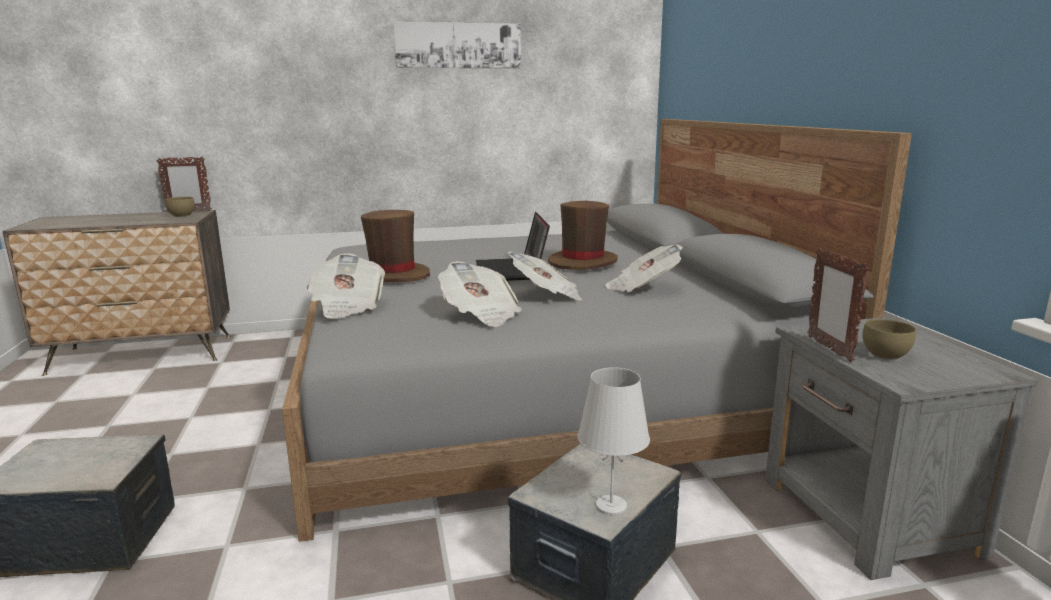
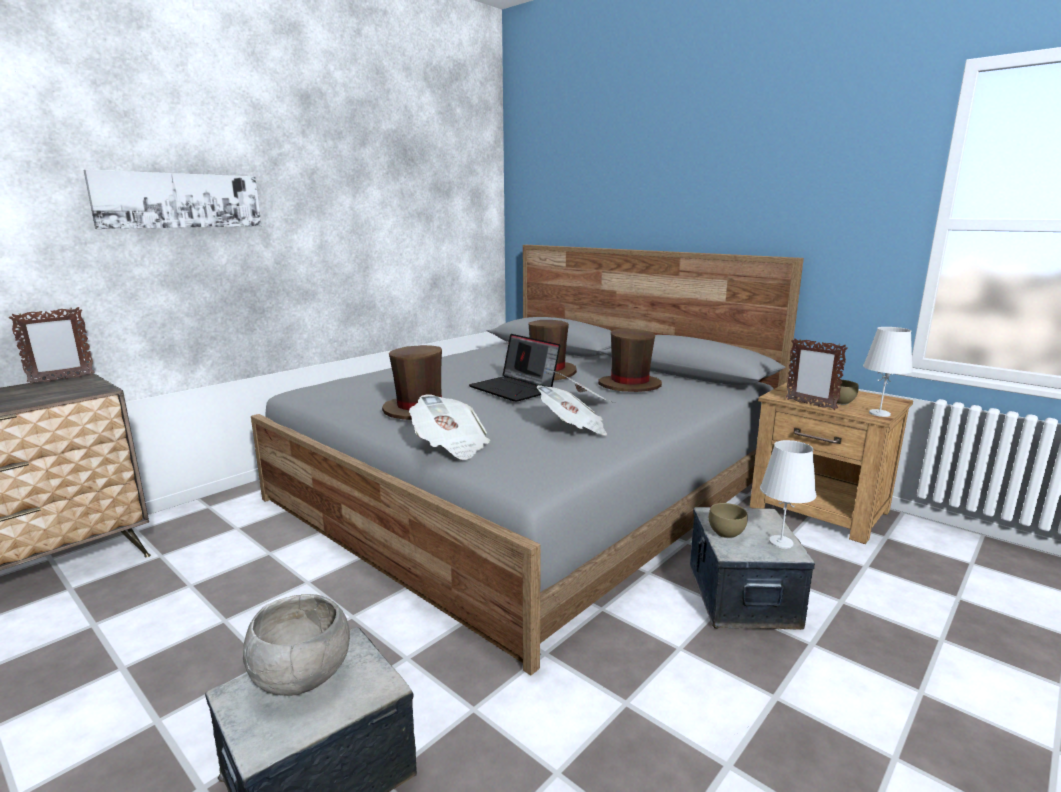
camera: 35 degrees left, 0 degrees up
(79, 453) = (302, 679): none -> grey bowl
(181, 216) = (69, 386): brown bowl -> brown bowl (727, 534)
(458, 45) = (351, 176): picture -> picture (179, 200)
(642, 288) = (629, 385): newspaper -> brown hat
(868, 517) = (820, 510): grey nightstand -> brown nightstand
(916, 381) = (879, 413): none -> white table lamp

